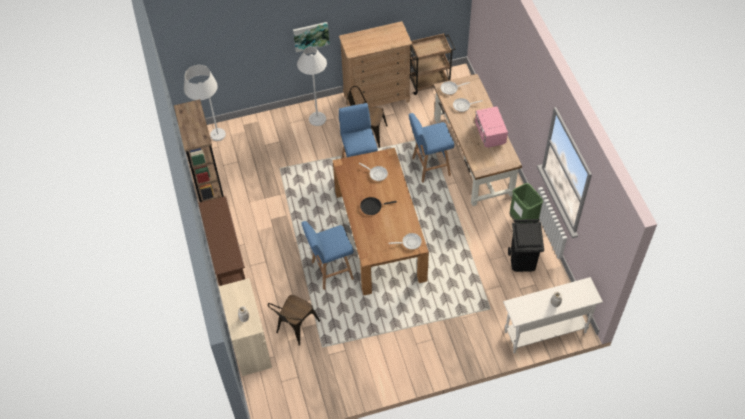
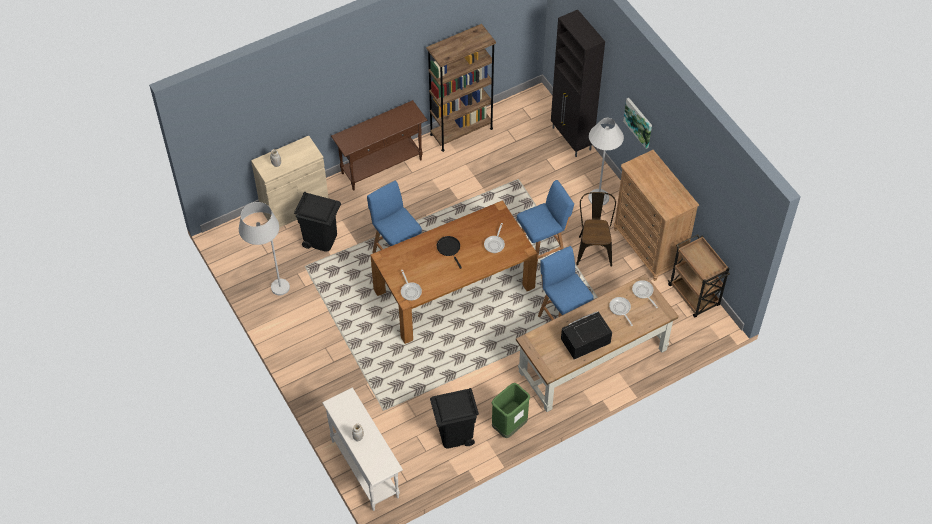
camera: 75 degrees right, 0 degrees up
(213, 141) = (537, 113): white floor lamp -> white floor lamp (270, 285)
(251, 124) = (571, 139): none -> black cabinet
(295, 328) = (321, 239): brown chair -> black trash can
(489, 134) = (584, 343): pink microwave -> black microwave

